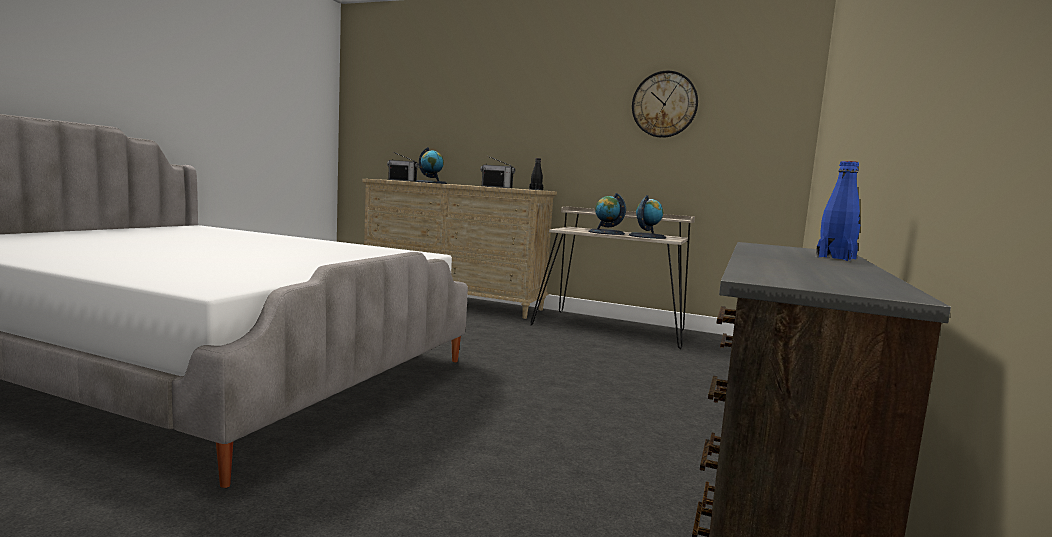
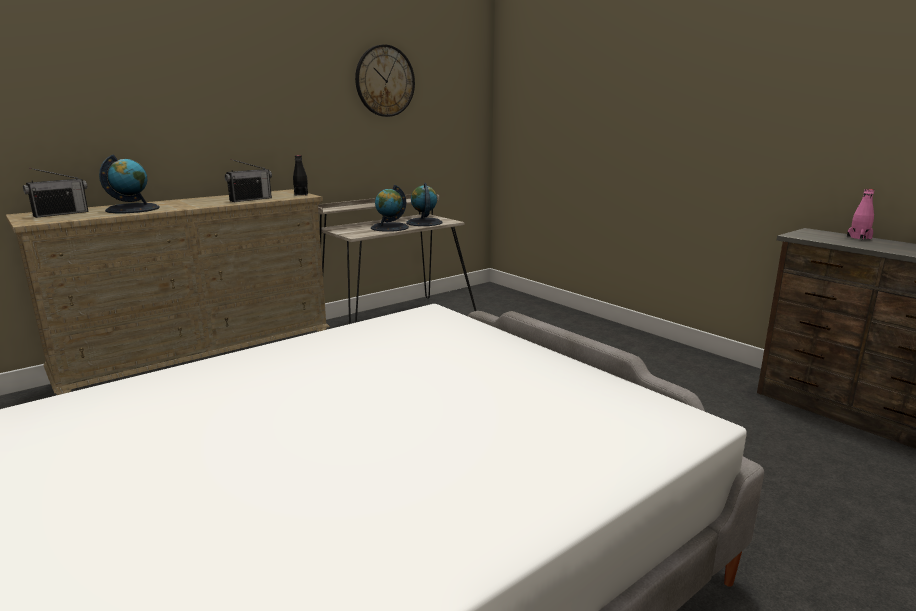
camera: 60 degrees left, 10 degrees up
(835, 258) = (859, 238): blue bottle -> pink bottle

